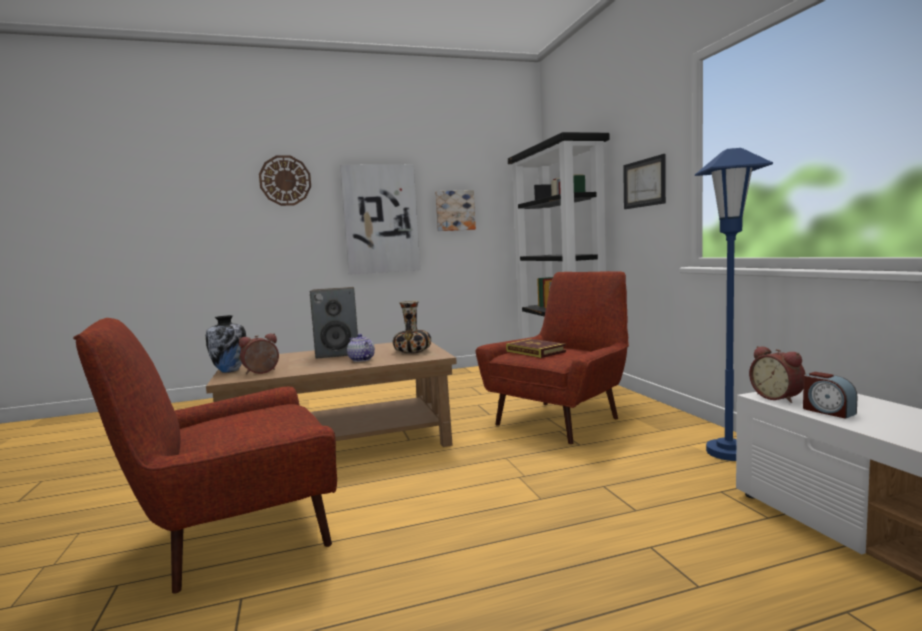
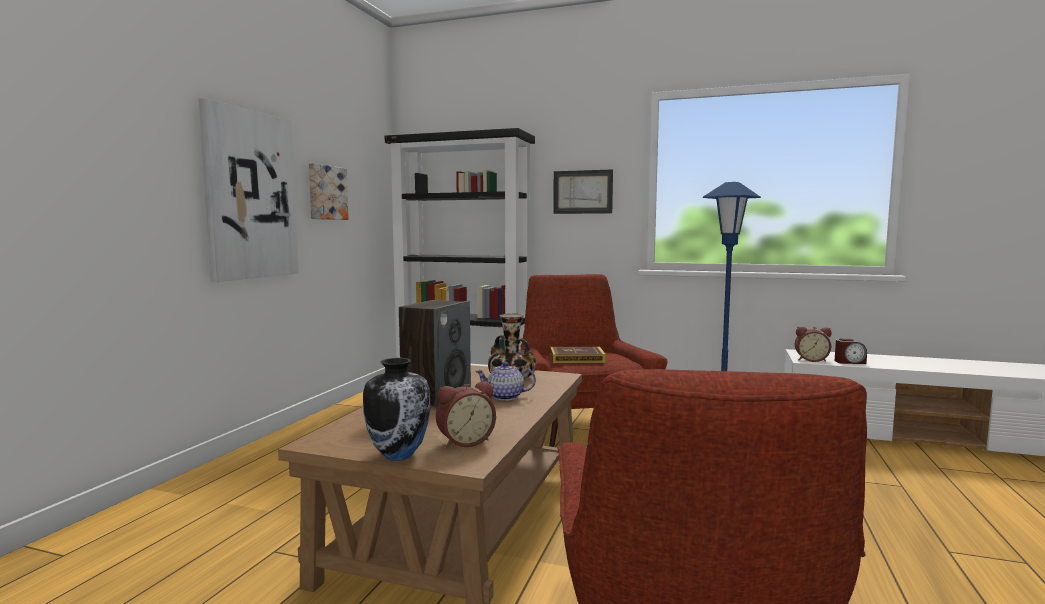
camera: 55 degrees left, 0 degrees up
(261, 372) = (464, 441): alarm clock -> alarm clock turned 120 degrees counterclockwise
(285, 180) = (112, 105): wall clock -> none

